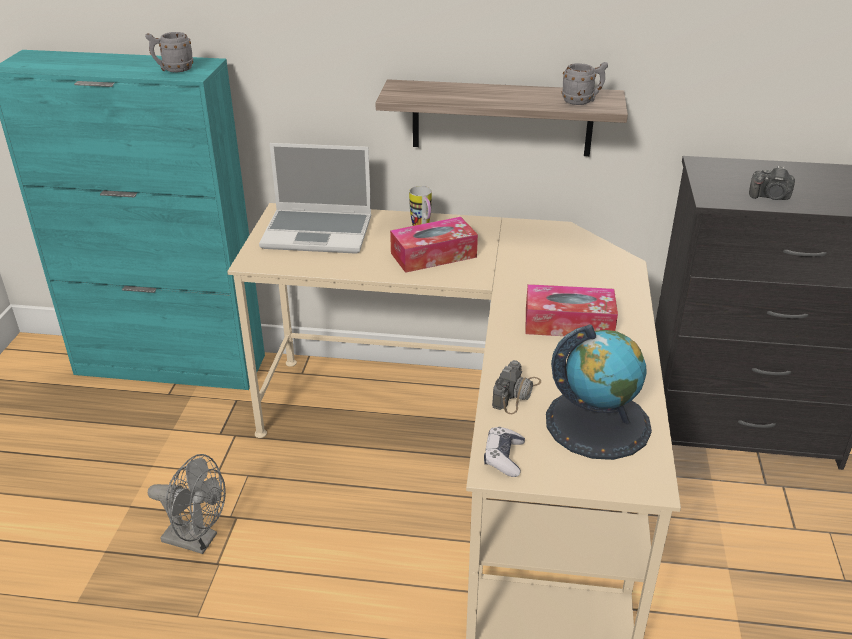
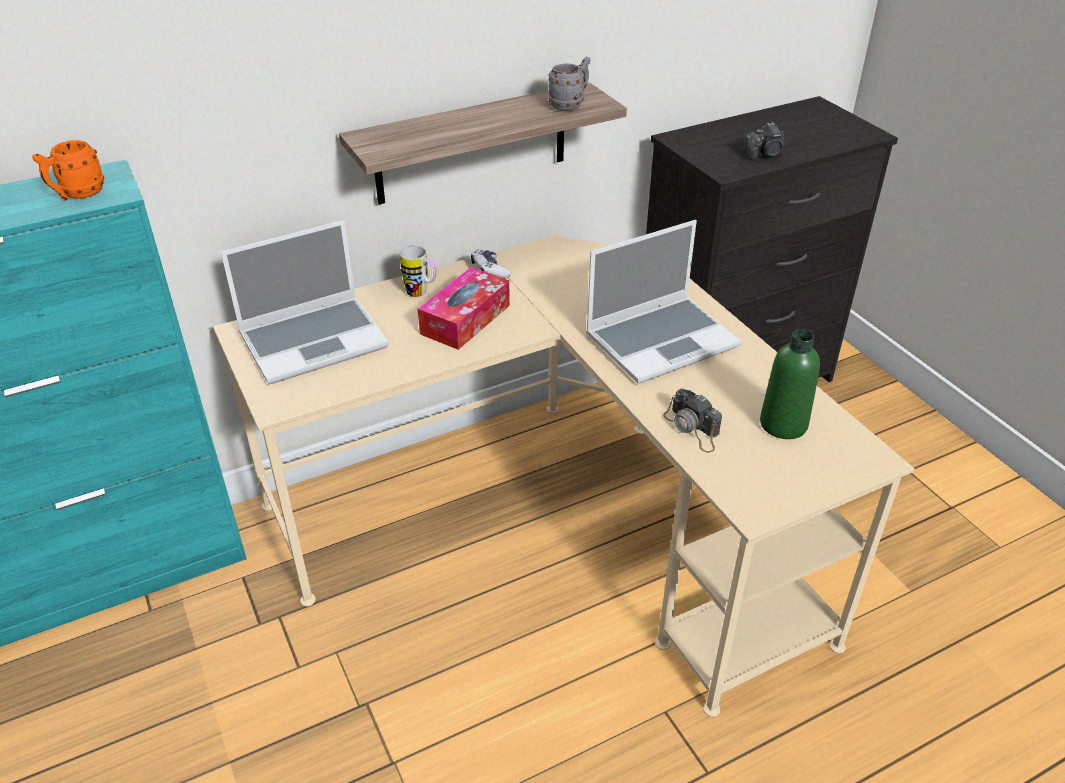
camera: 35 degrees left, 5 degrees up
(173, 70) = (77, 194): grey mug -> orange mug
(197, 540) = (347, 752): grey fan -> none
(503, 457) = (748, 495): game controller -> game controller (490, 270)
(516, 393) = (693, 428): camera -> camera turned 150 degrees clockwise
(568, 323) = (662, 340): tissue box -> laptop
(598, 423) = (783, 424): globe -> green bottle

